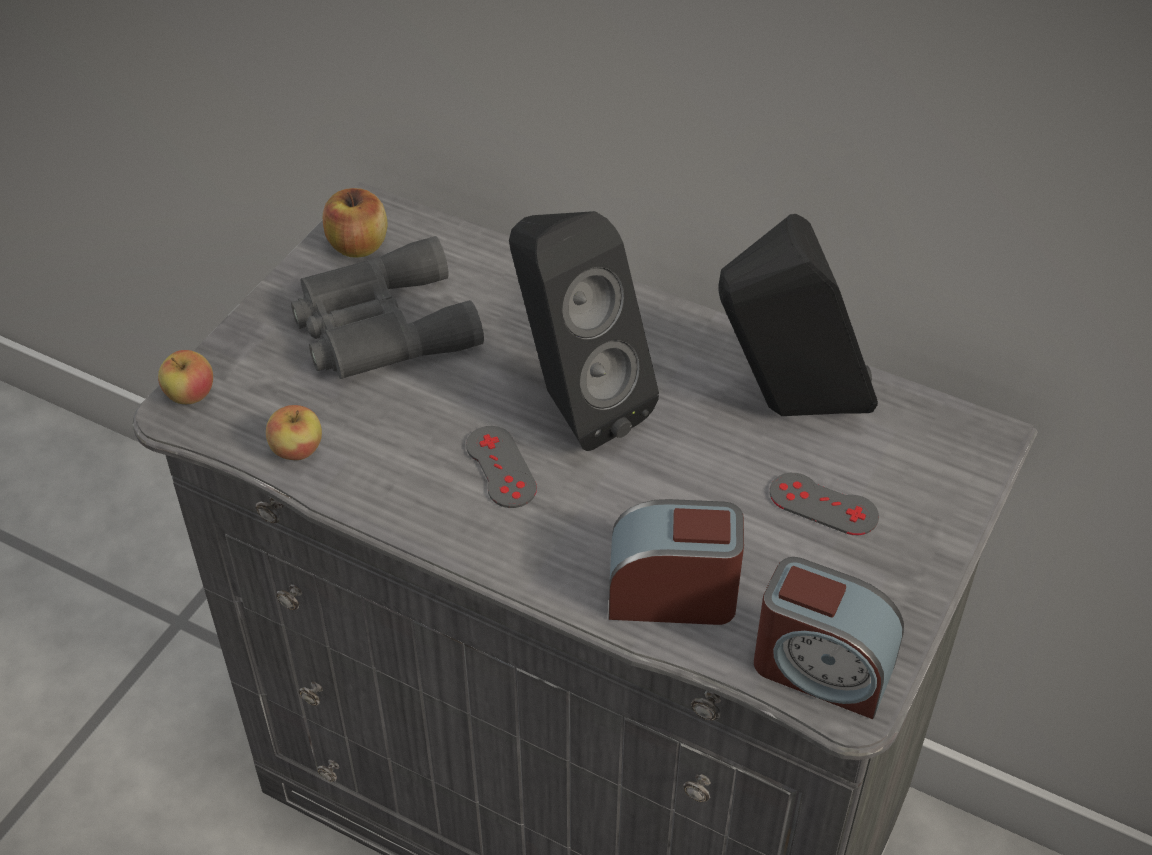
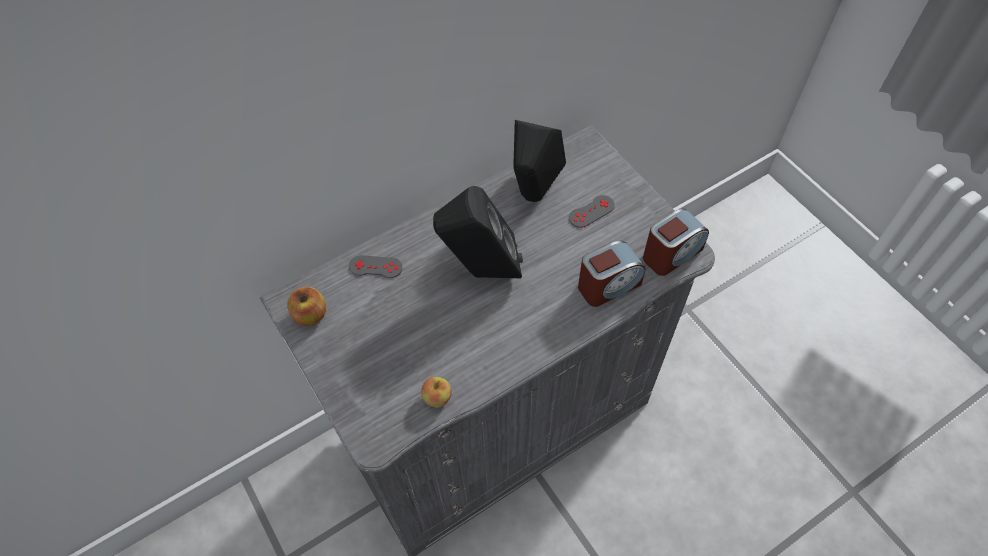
camera: 60 degrees left, 10 degrees up
(190, 395) = (367, 434): apple -> none
(379, 327) = (376, 329): grey binoculars -> none
(501, 467) = (501, 317): grey game controller -> grey game controller (375, 267)
(672, 593) = (608, 285): alarm clock -> alarm clock turned 150 degrees counterclockwise

